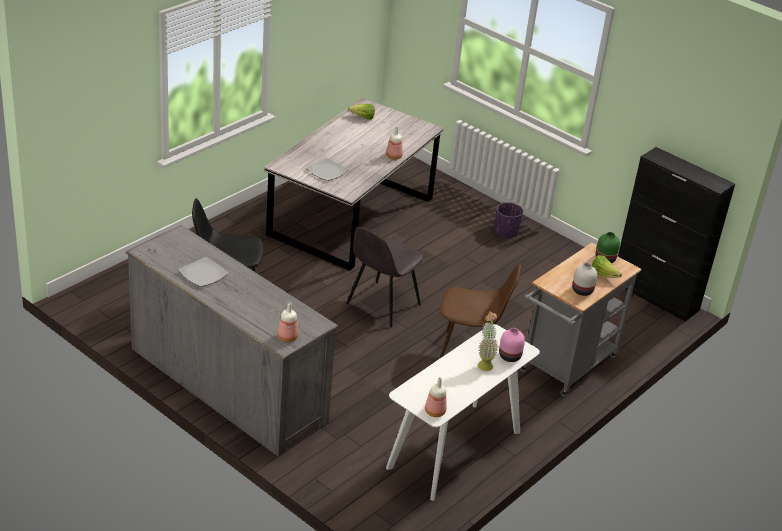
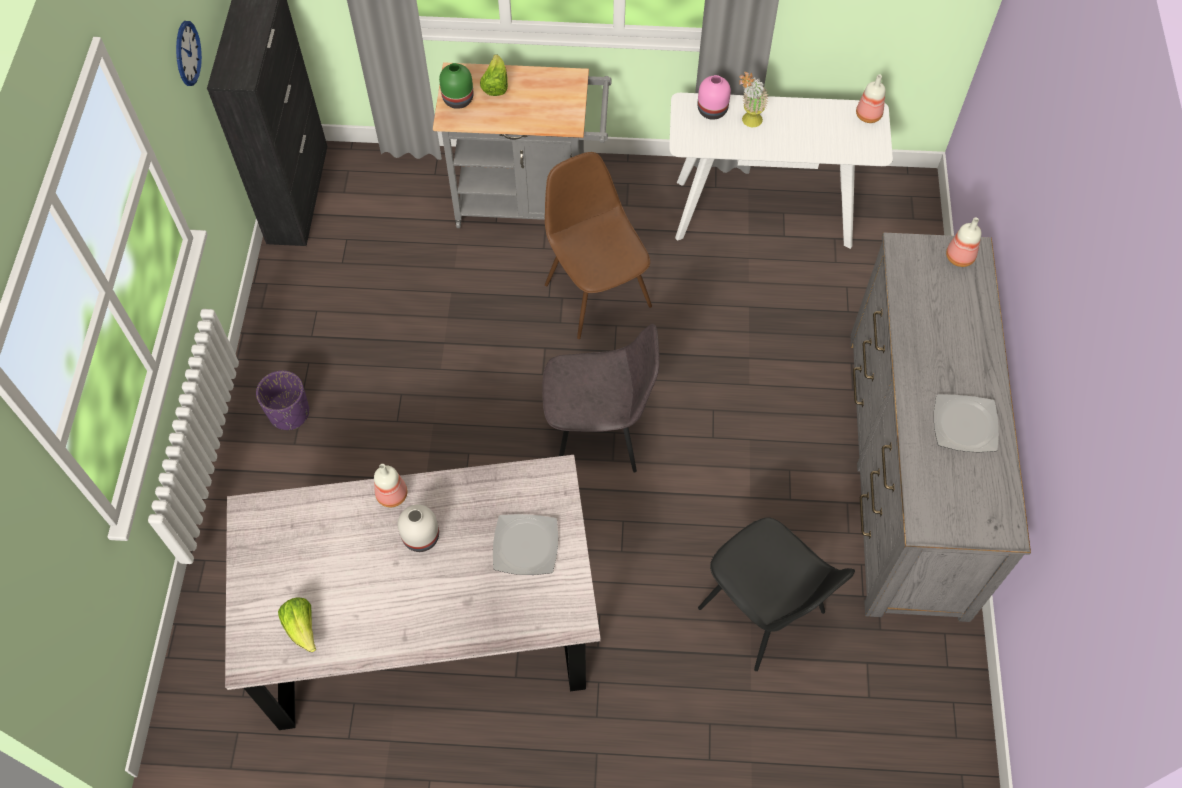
camera: 125 degrees left, 25 degrees up
(582, 291) = (550, 86): white vase -> white vase (422, 536)
(663, 120) = (187, 53): none -> wall clock

